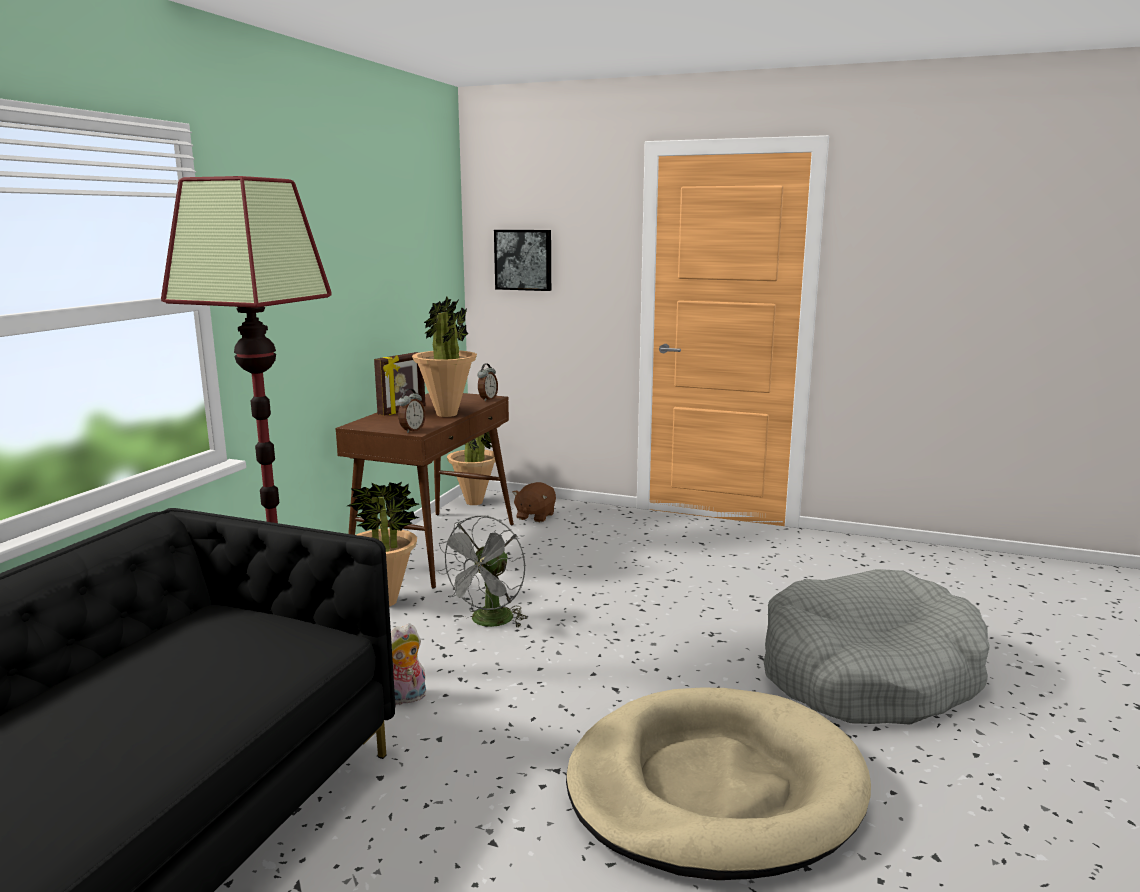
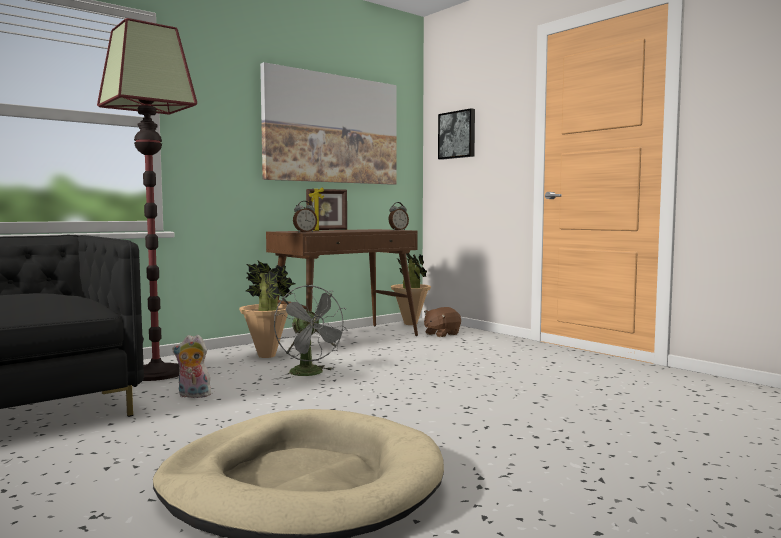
camera: 30 degrees right, 10 degrees down
(384, 265) = (332, 129): none -> picture
(447, 414) = (349, 231): potted plant -> none
(488, 622) = (311, 374): grey fan -> grey fan turned 90 degrees counterclockwise
(867, 673) = (574, 456): grey dog bed -> none

